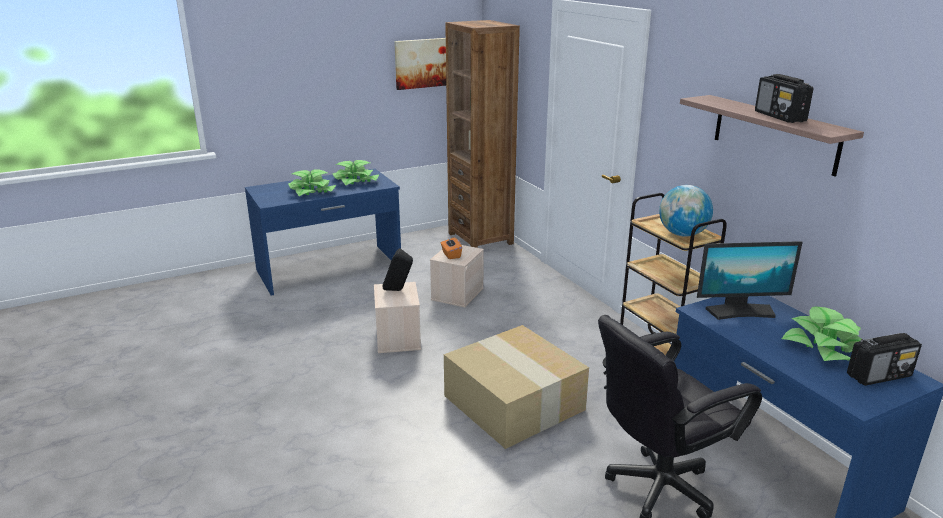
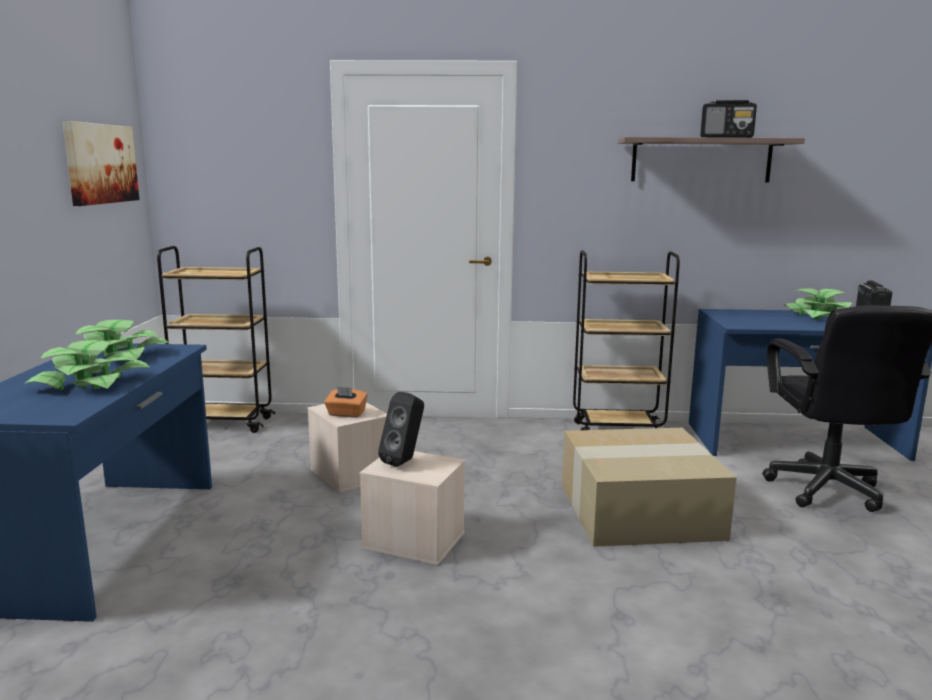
camera: 60 degrees left, 10 degrees down
(480, 238) = (226, 424): brown bookcase -> brown cart
(682, 234) = (639, 278): globe -> none
(740, 311) = (746, 318): monitor -> none

